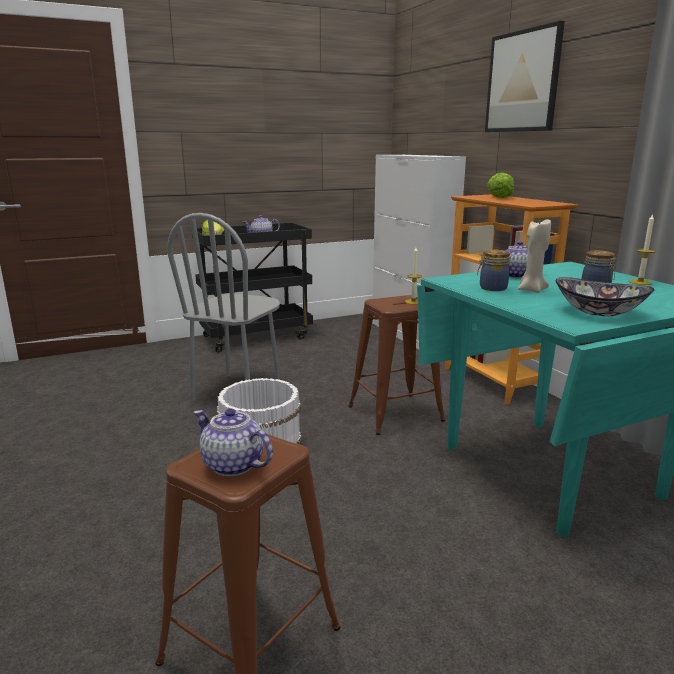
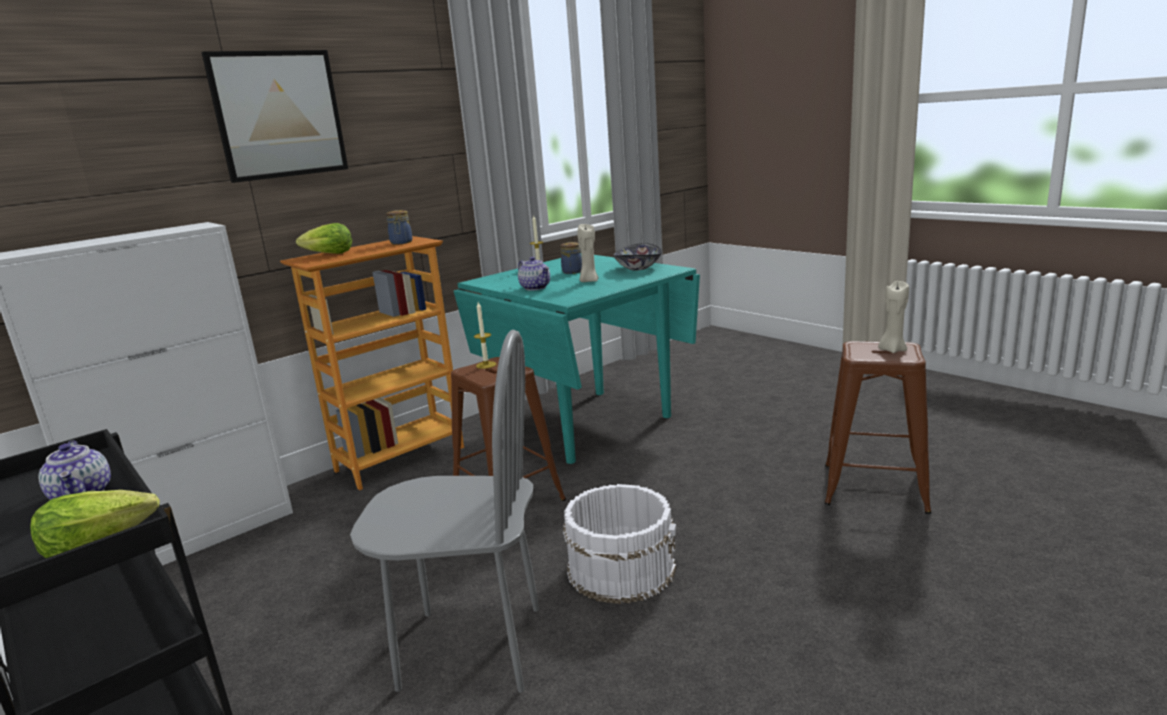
camera: 105 degrees left, 0 degrees up
(232, 465) = (892, 350): teapot -> beige candle
(491, 288) = (591, 288): jar -> jar (401, 243)

